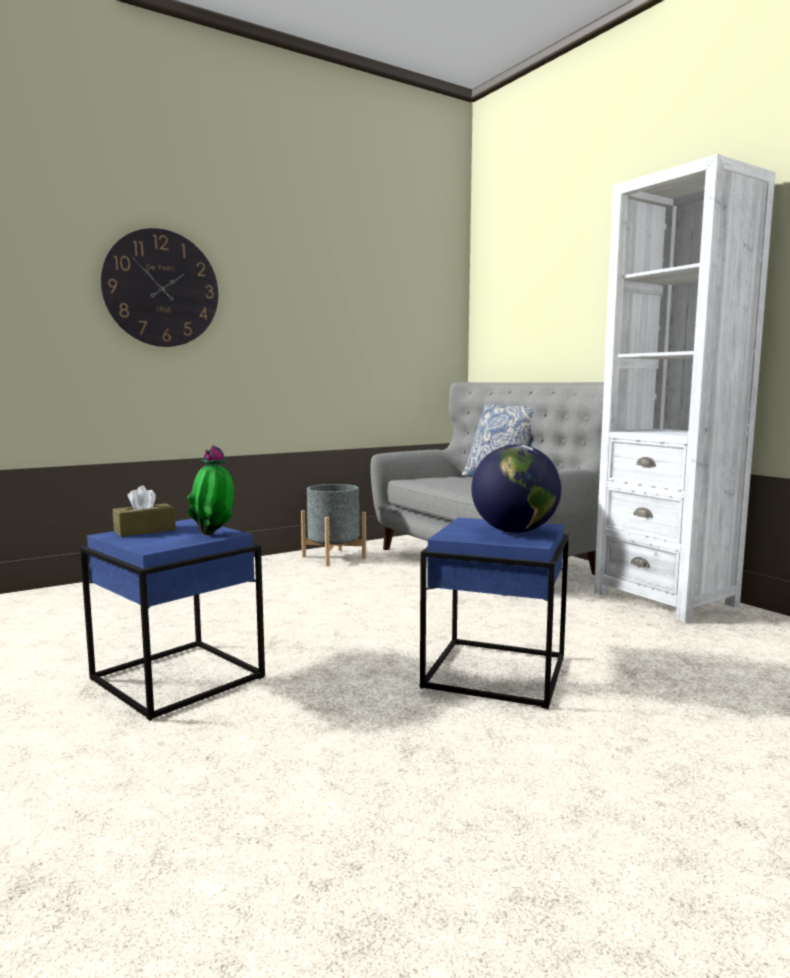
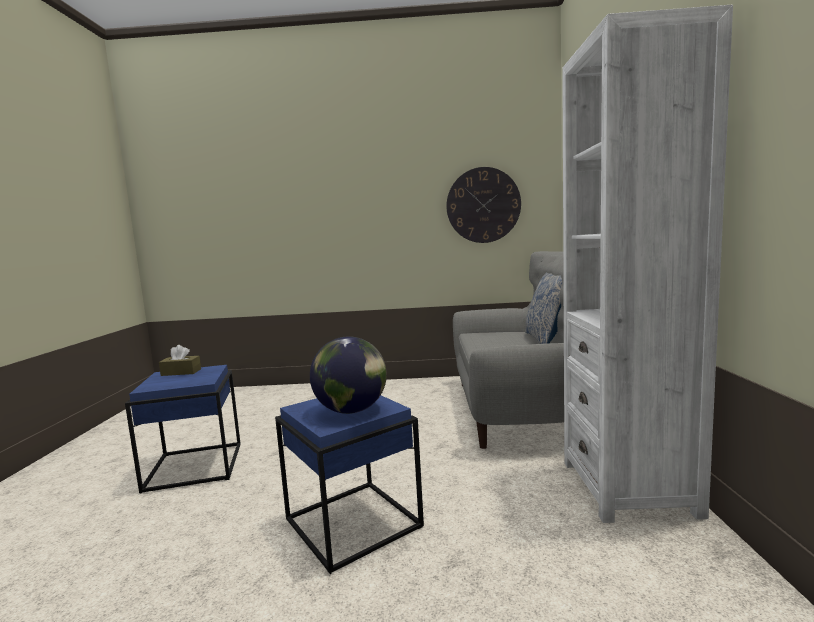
camera: 35 degrees right, 0 degrees up
(161, 288) = (303, 204): wall clock -> wall clock (483, 205)
(214, 534) = (197, 381): potted plant -> none
(333, 557) = (418, 388): grey planter -> none

